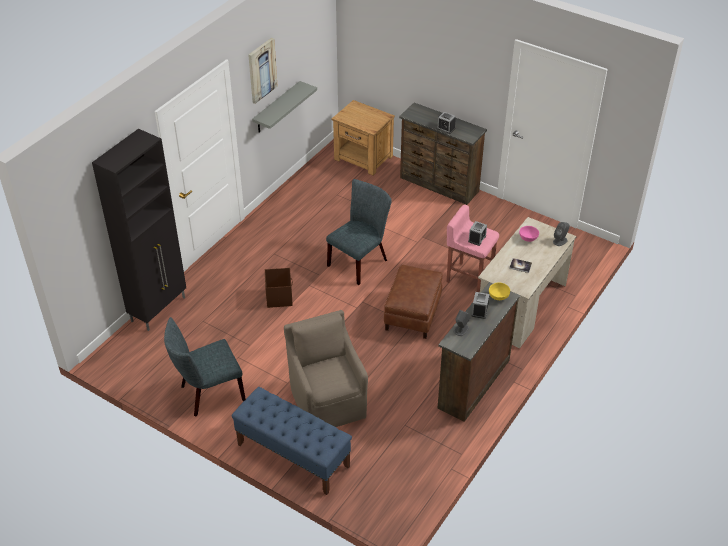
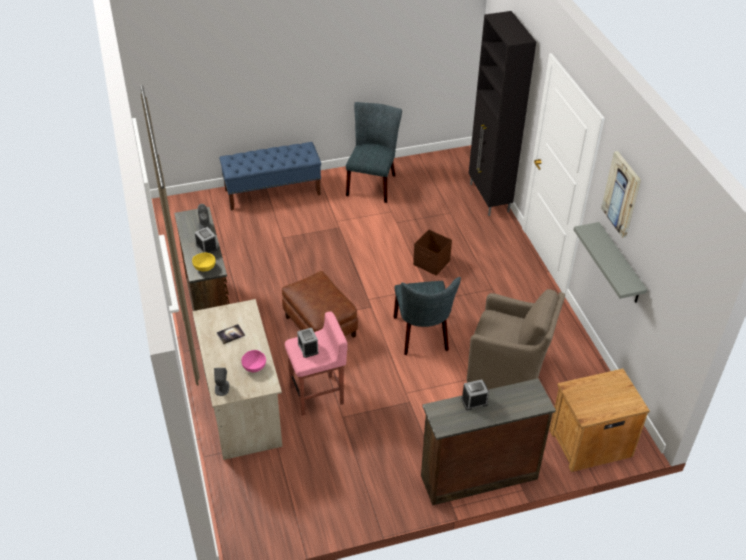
camera: 130 degrees right, 0 degrees up
(327, 401) = (295, 230): brown armchair -> brown armchair (508, 370)

